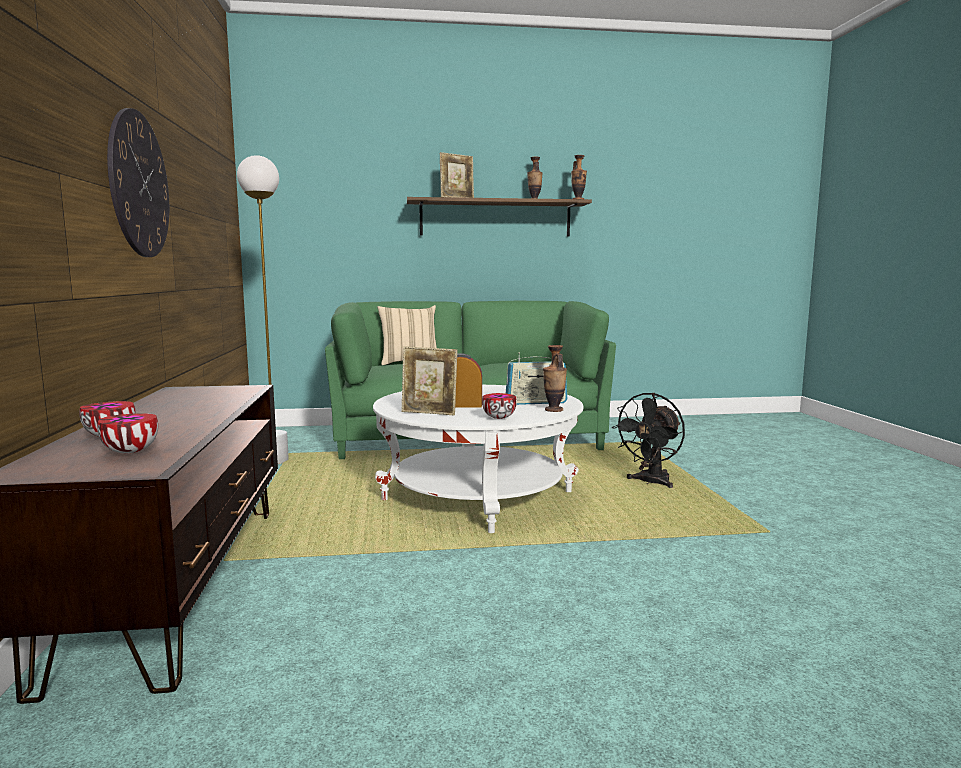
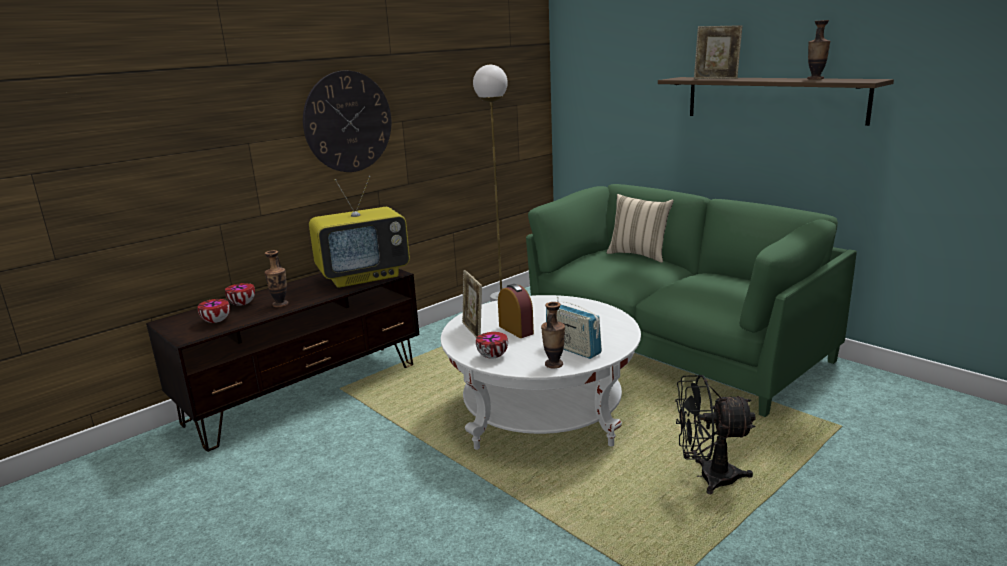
camera: 55 degrees right, 10 degrees up
(216, 394) = (364, 276): none -> television
(578, 200) = (864, 81): vase -> vase (280, 304)

